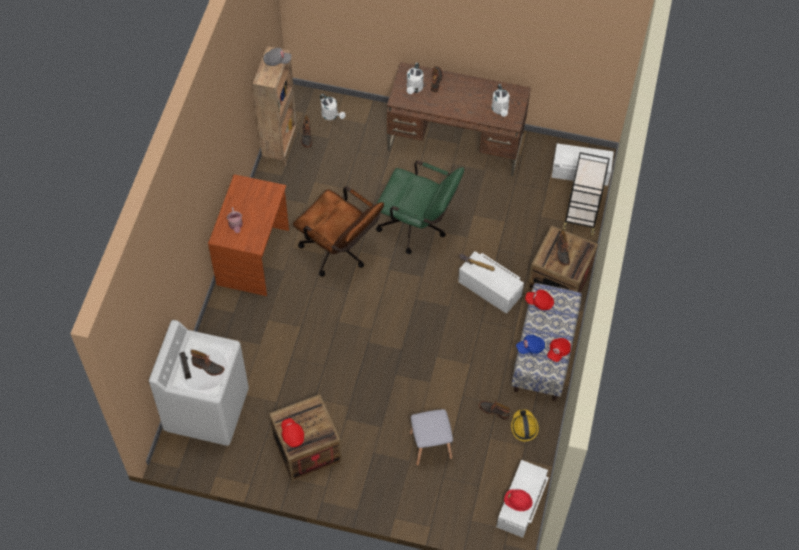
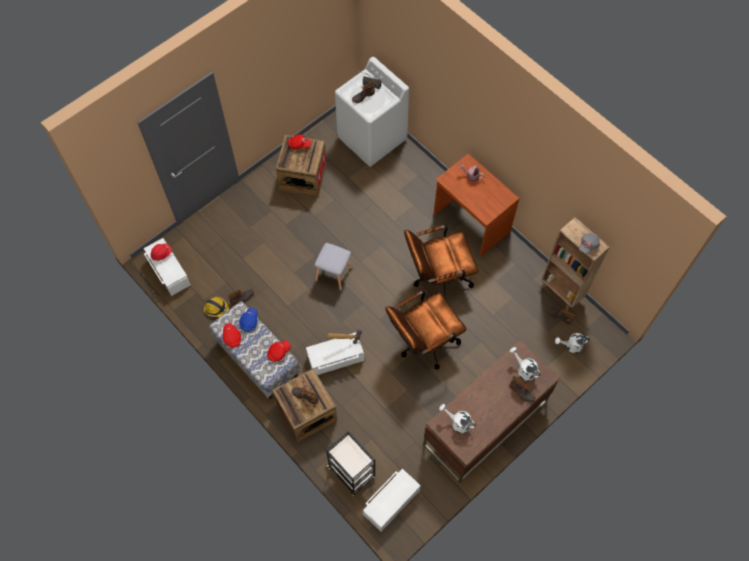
camera: 125 degrees right, 5 degrees up
(417, 227) = (423, 343): green office chair -> brown office chair
(430, 446) = (249, 244): grey stool -> grey stool (333, 273)

